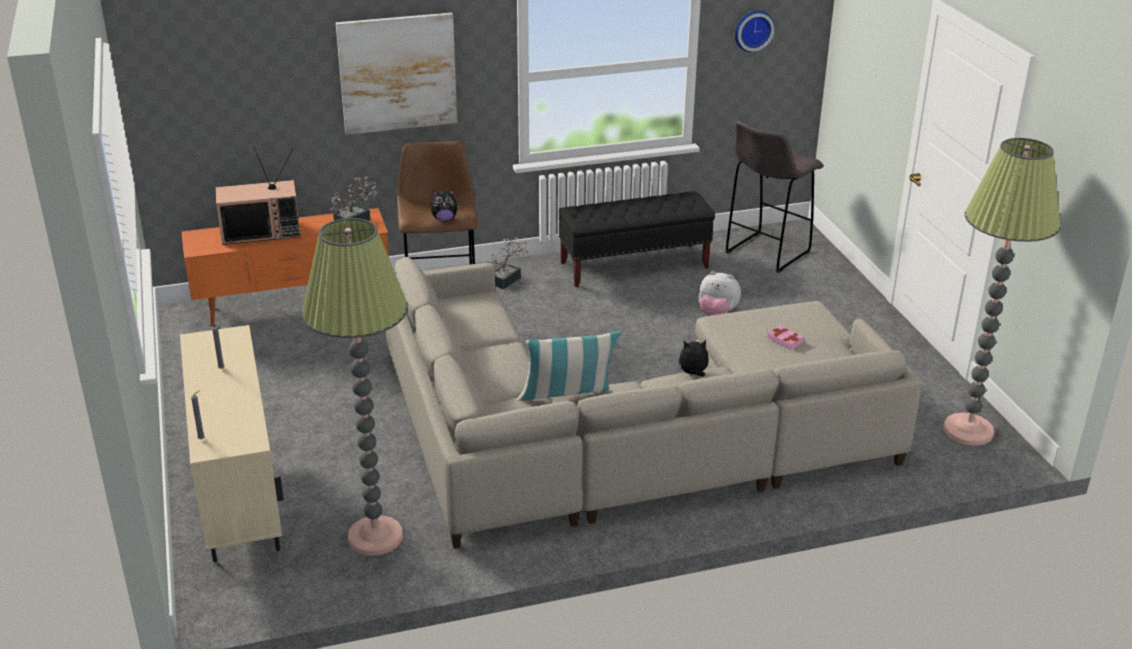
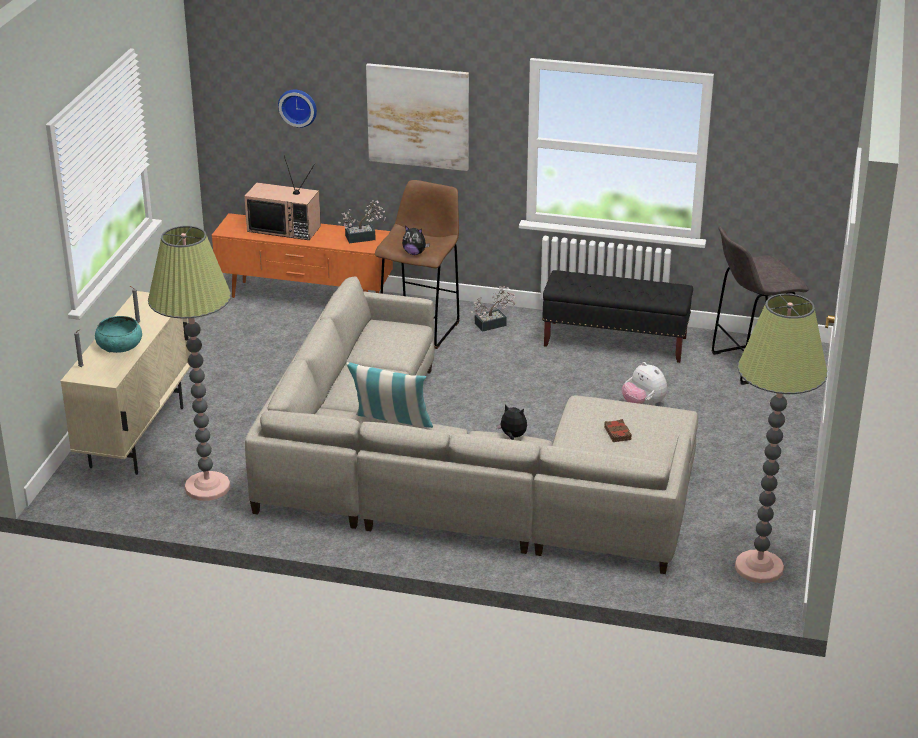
camera: 30 degrees right, 0 degrees up
(224, 400) = (119, 345): none -> turquoise bowl
(753, 30) = (767, 140): wall clock -> wall clock (298, 107)
(785, 340) = (618, 433): pink book -> brown book

